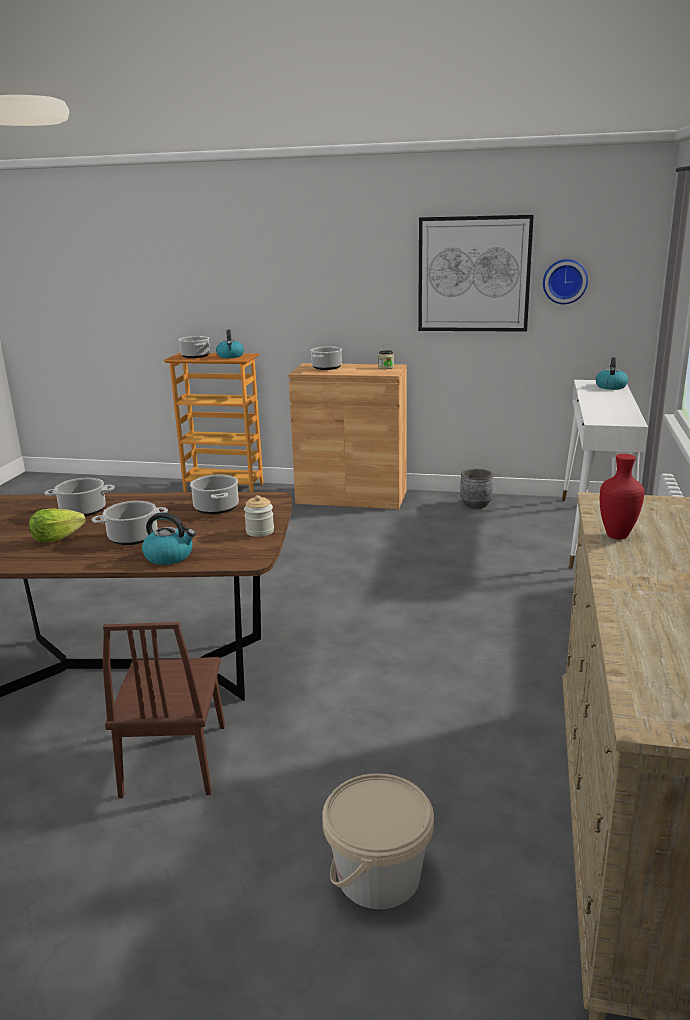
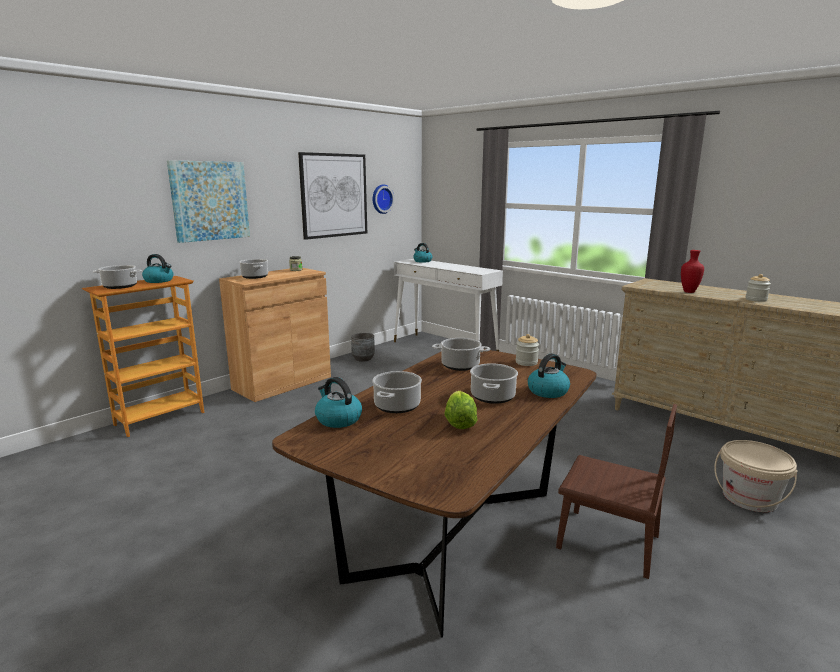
camera: 60 degrees left, 5 degrees down
(42, 501) = (338, 419): none -> kettle
(301, 277) = (210, 201): none -> picture
(643, 589) = (756, 299): none -> jar

